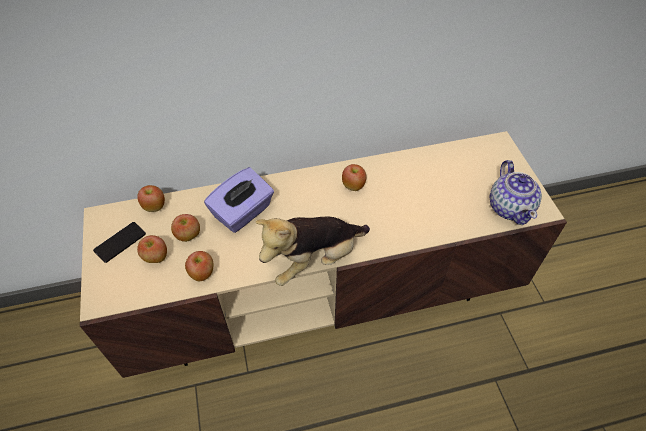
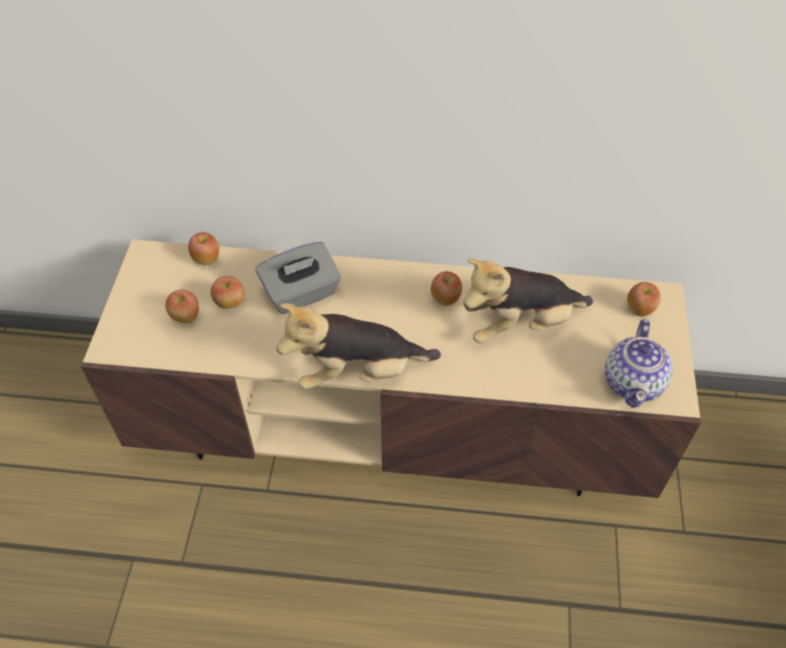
camera: 20 degrees right, 0 degrees up
(120, 242) = (155, 289): phone -> none
(202, 273) = (228, 350): apple -> apple (640, 309)
(243, 212) = (301, 294): purple tissue box -> grey tissue box
(414, 189) = (520, 324): none -> plush toy

